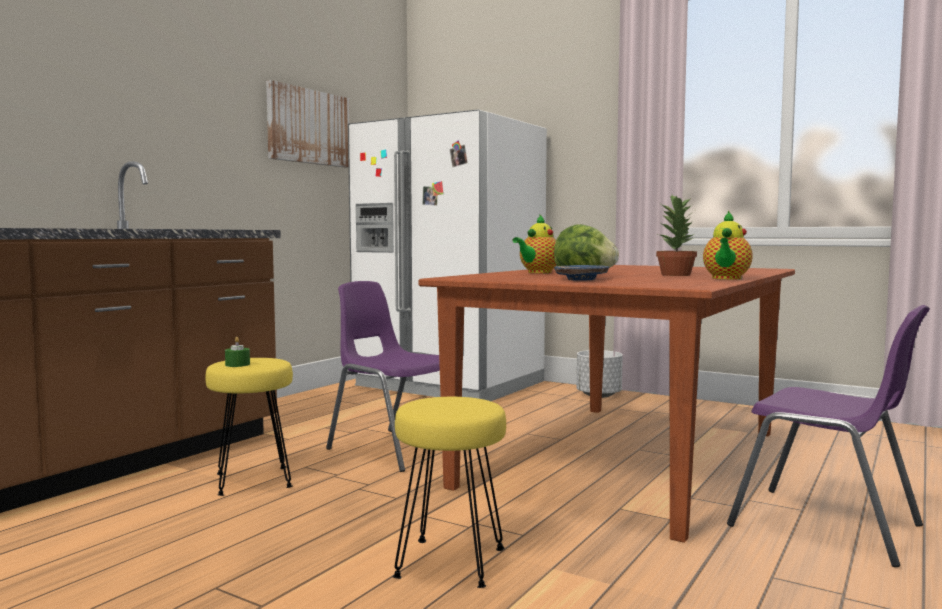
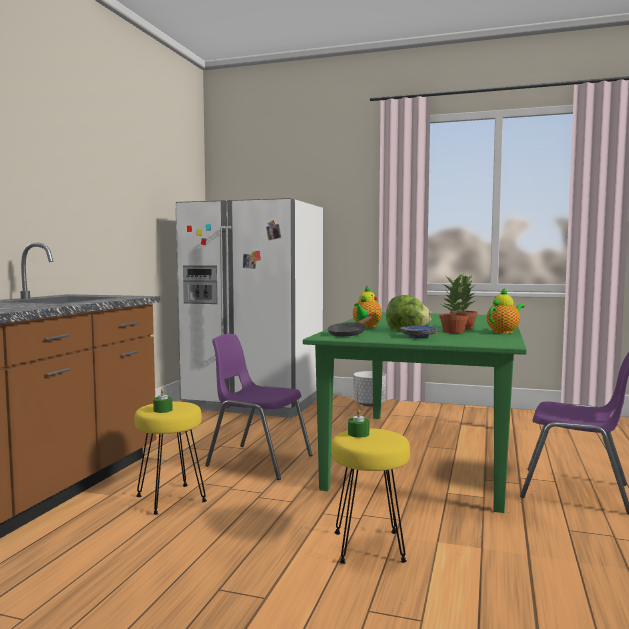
camera: 15 degrees left, 0 degrees up
(308, 127) = (143, 204): picture -> none
(438, 401) = (358, 434): none -> green candle
(491, 276) = (349, 334): none -> black frying pan
(625, 457) = (423, 453): brown dining table -> green dining table
(649, 277) = (454, 332): none -> potted plant
(726, 278) = (504, 332): teapot -> teapot turned 135 degrees counterclockwise

